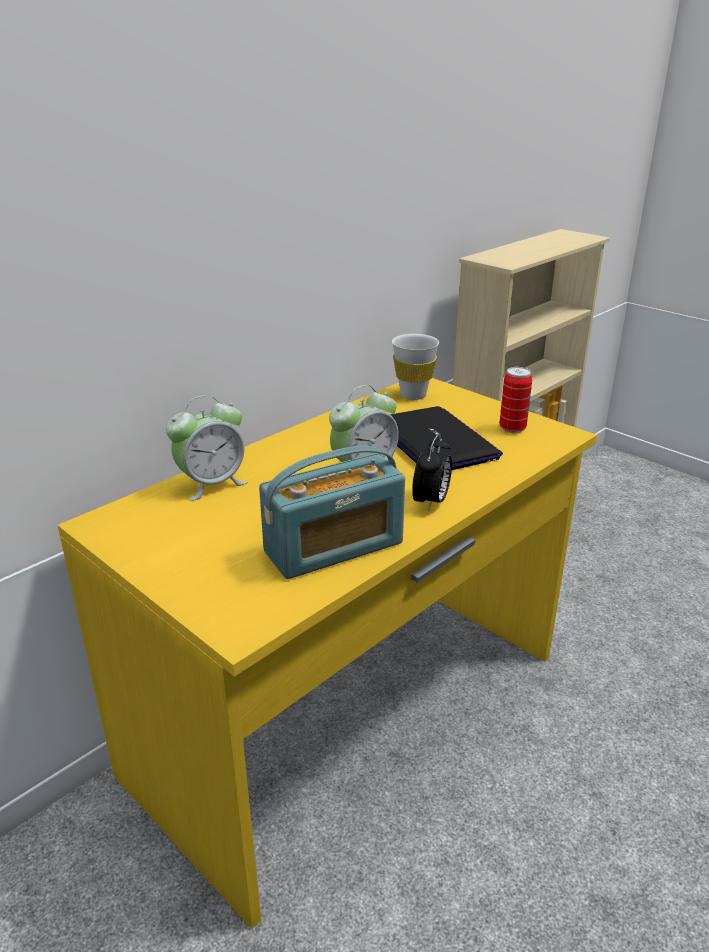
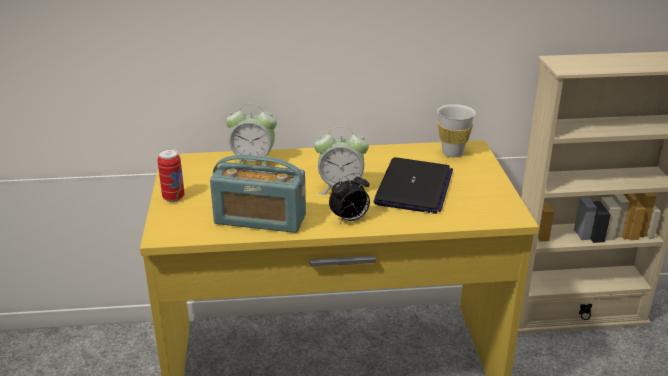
camera: 40 degrees right, 0 degrees up
(512, 428) = (482, 199): can -> can (173, 198)

